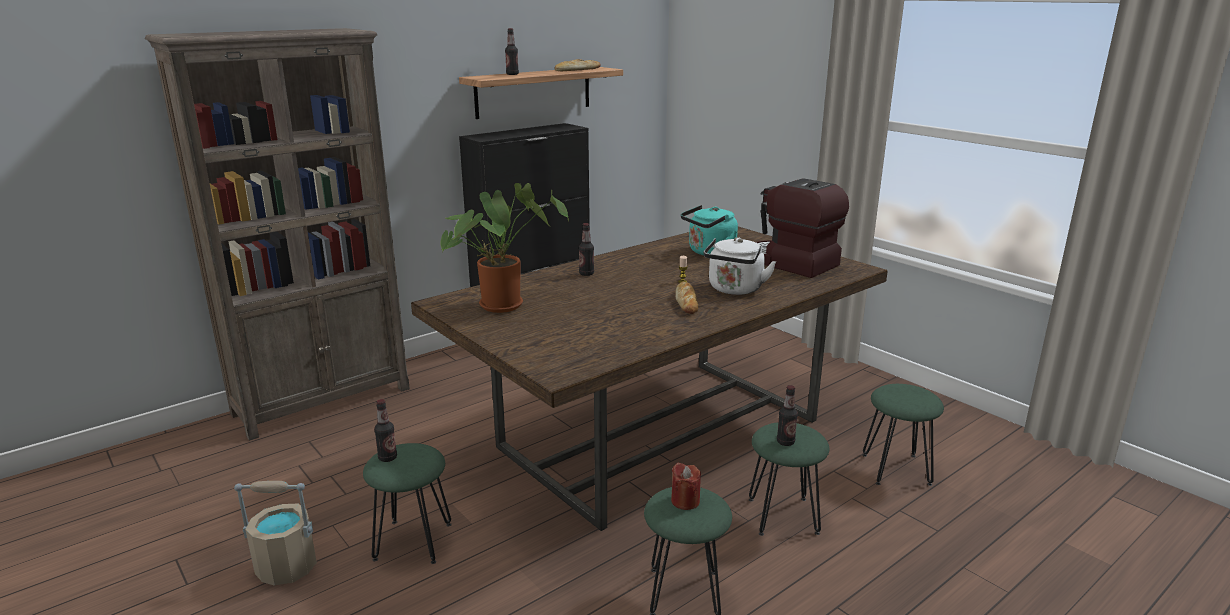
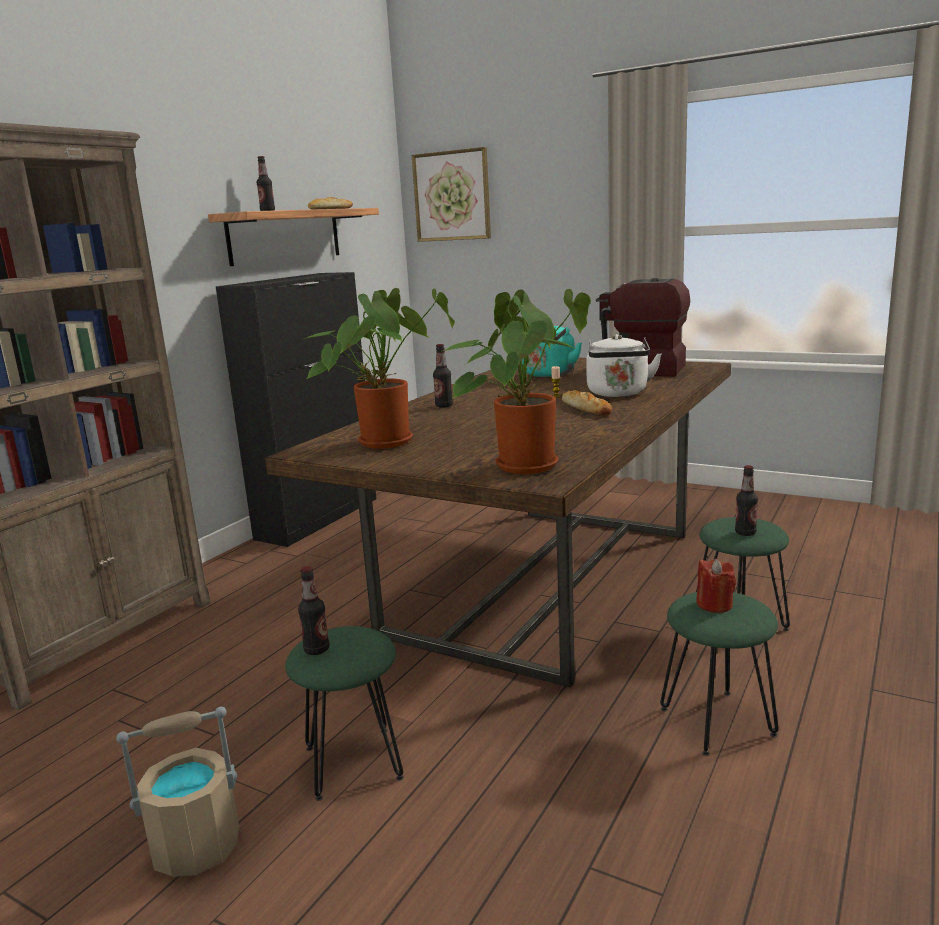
camera: 20 degrees left, 5 degrees down
(566, 353) = (525, 464): none -> potted plant
(706, 57) = (452, 196): none -> picture
(896, 469) = (797, 559): green stool -> none

